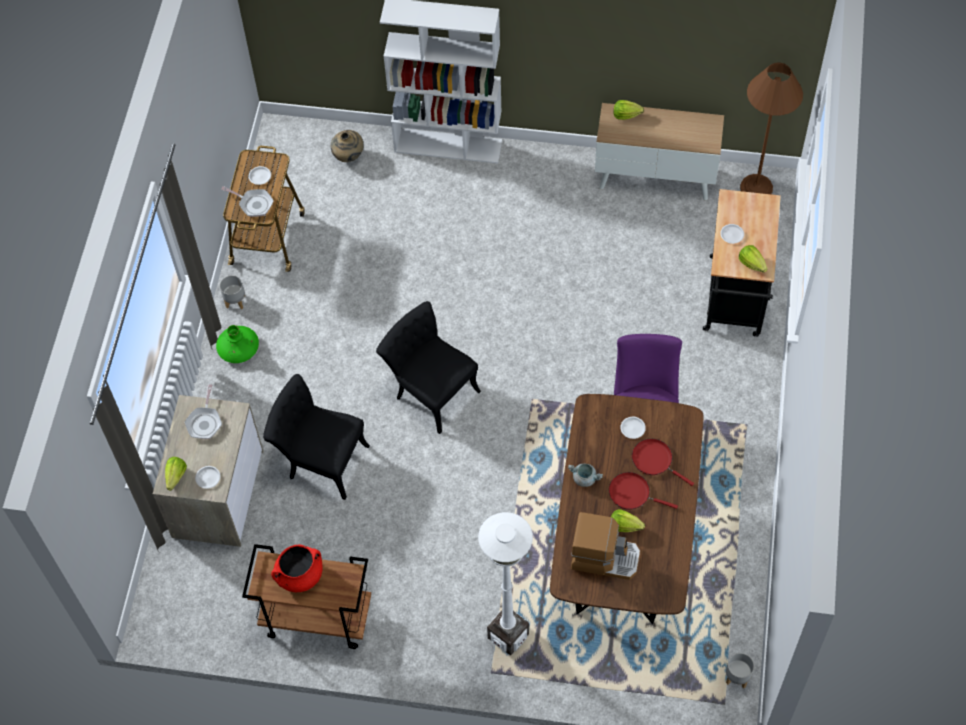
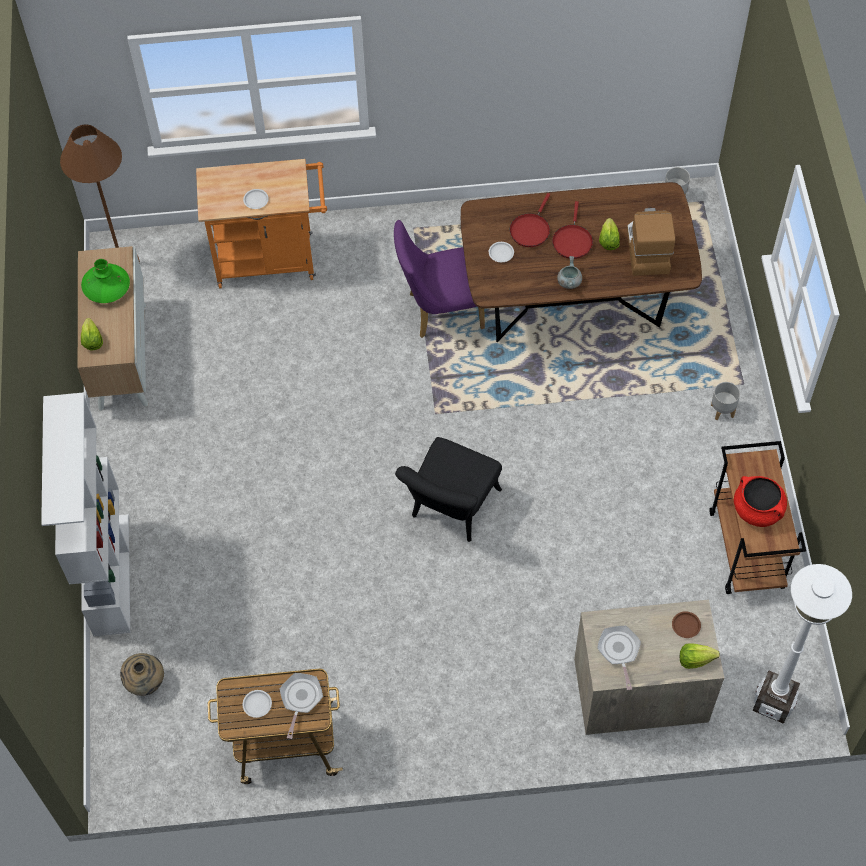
camera: 105 degrees left, 0 degrees up
(204, 422) = (619, 651): frying pan -> frying pan turned 90 degrees counterclockwise
(208, 478) = (686, 625): white plate -> brown plate
(235, 301) = (385, 752): grey planter -> grey planter (722, 410)
(238, 348) = (450, 727): green vase -> green vase (107, 288)
(320, 460) = (567, 597): black chair -> none
(508, 636) = (701, 378): white floor lamp -> white floor lamp (773, 702)
(734, 302) = (272, 259): black cart -> orange cart
(752, 264) = (288, 179): lettuce -> none

